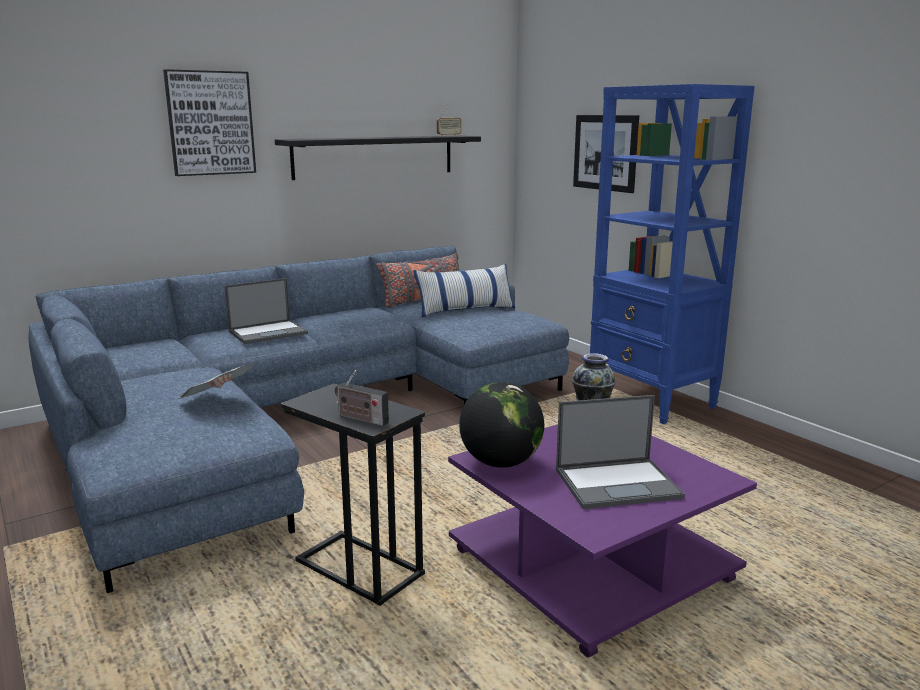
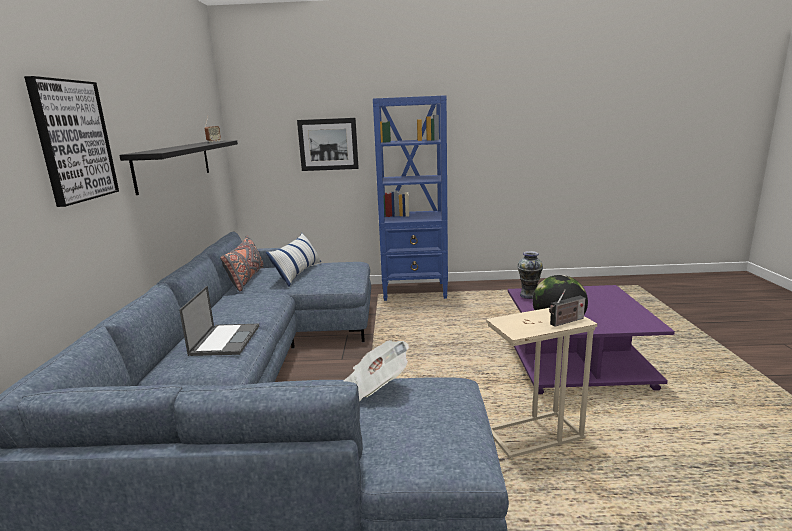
camera: 55 degrees left, 0 degrees up
(360, 568) = (535, 434): black side table -> beige side table
(618, 483) = (602, 307): laptop -> none

